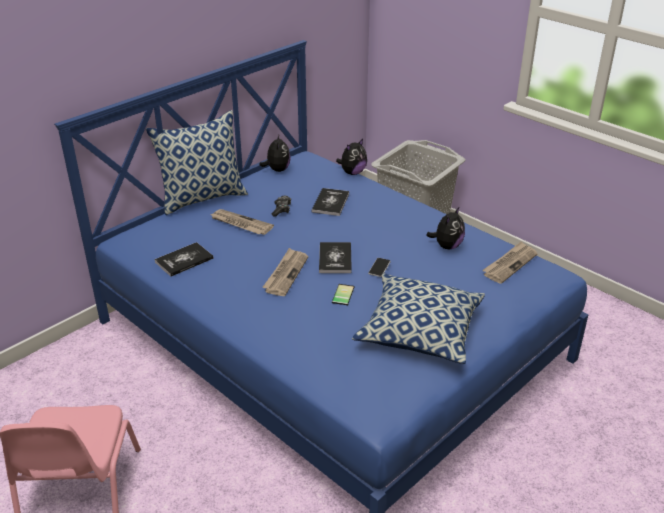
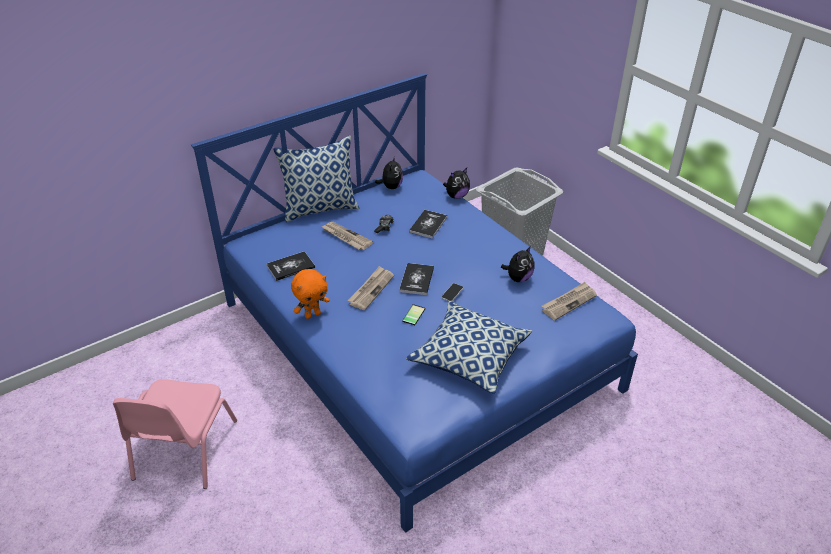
camera: 10 degrees right, 5 degrees up
(224, 307) = (312, 314): none -> orange plush toy

